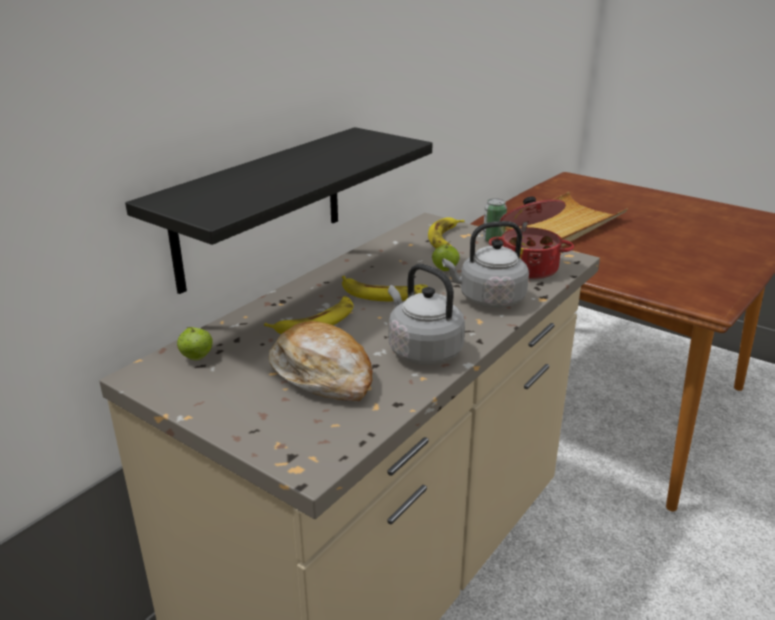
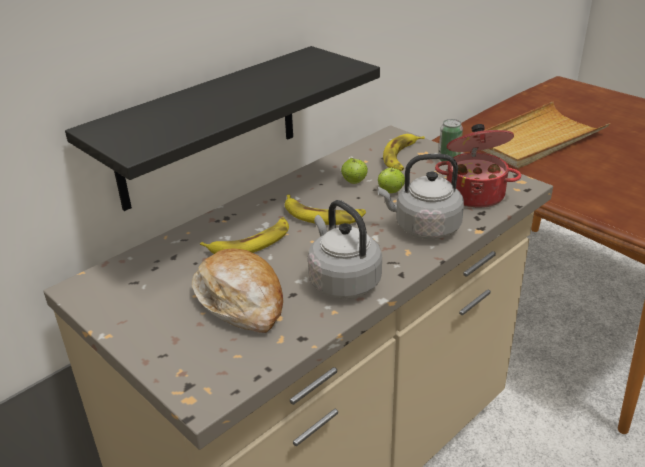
camera: 10 degrees right, 5 degrees up
(197, 357) = (133, 273): apple -> apple (354, 182)

